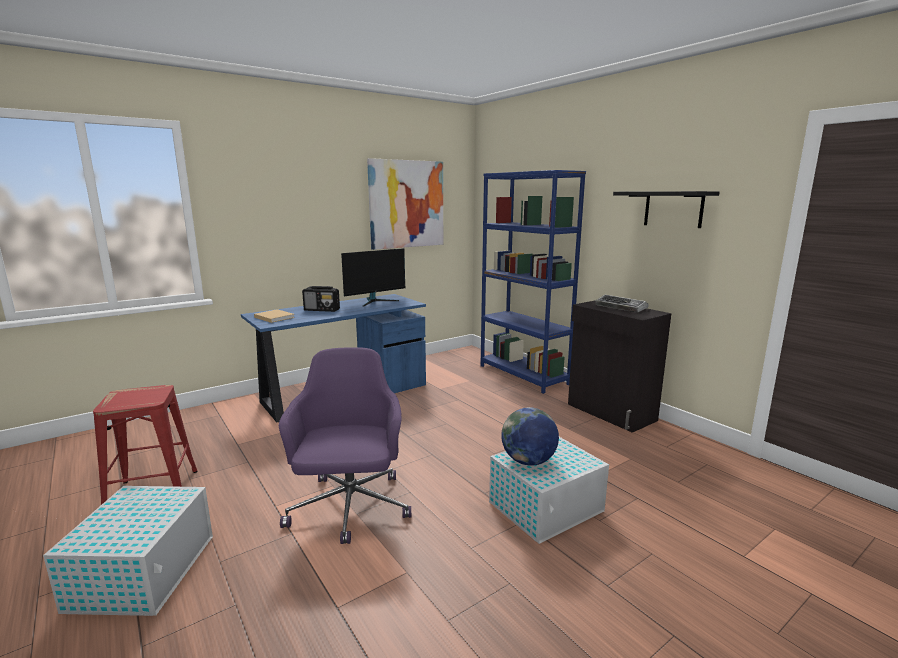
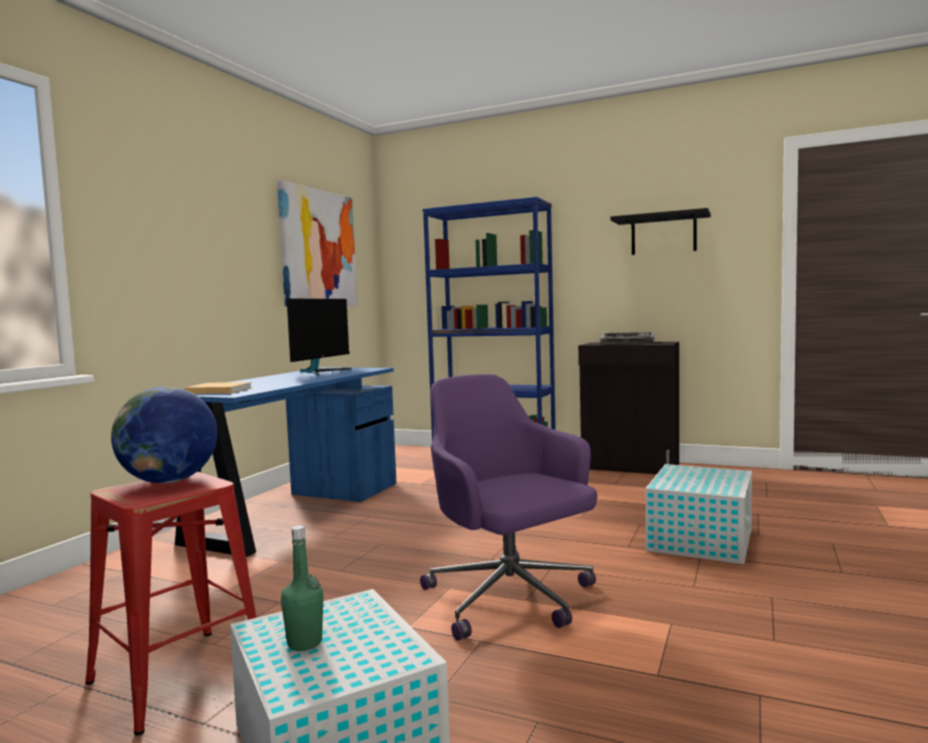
camera: 30 degrees left, 10 degrees down
(123, 513) = (304, 643): none -> green bottle
(322, 310) = (270, 381): radio -> none
(528, 461) = (686, 483): globe -> globe (169, 481)

